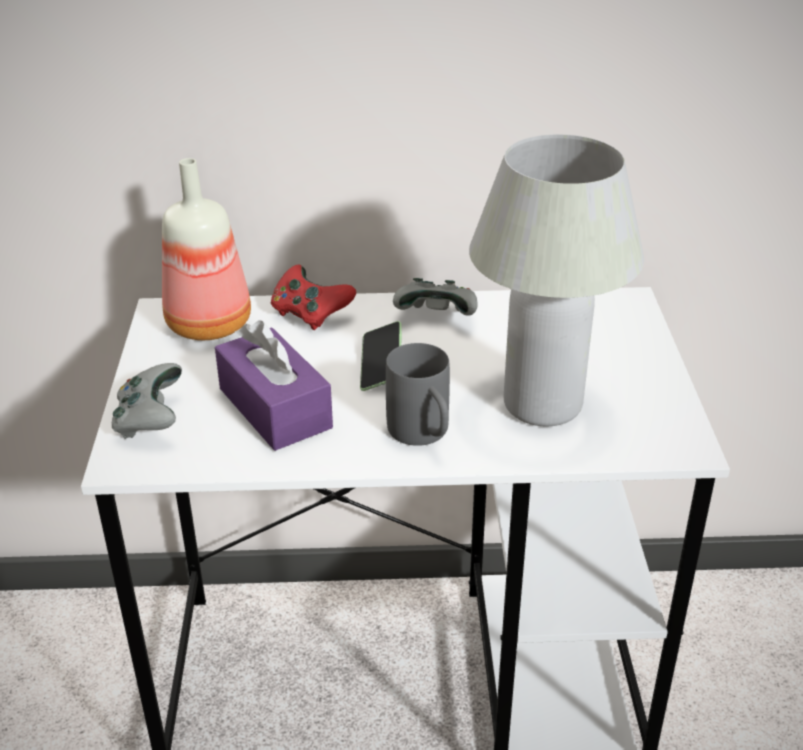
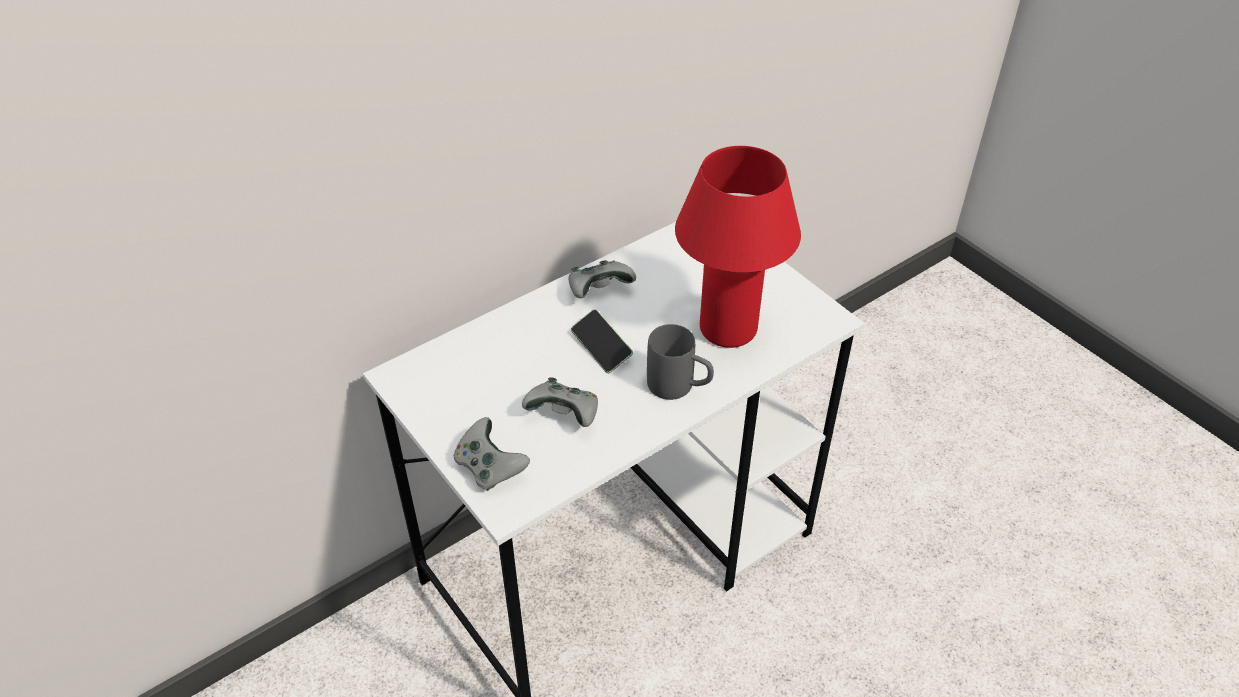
camera: 35 degrees left, 10 degrees up
(210, 323) = (444, 370): bottle -> none
(275, 408) = (565, 415): purple tissue box -> grey game controller
(310, 314) = (509, 328): red game controller -> none
(542, 405) = (728, 329): white table lamp -> red table lamp

